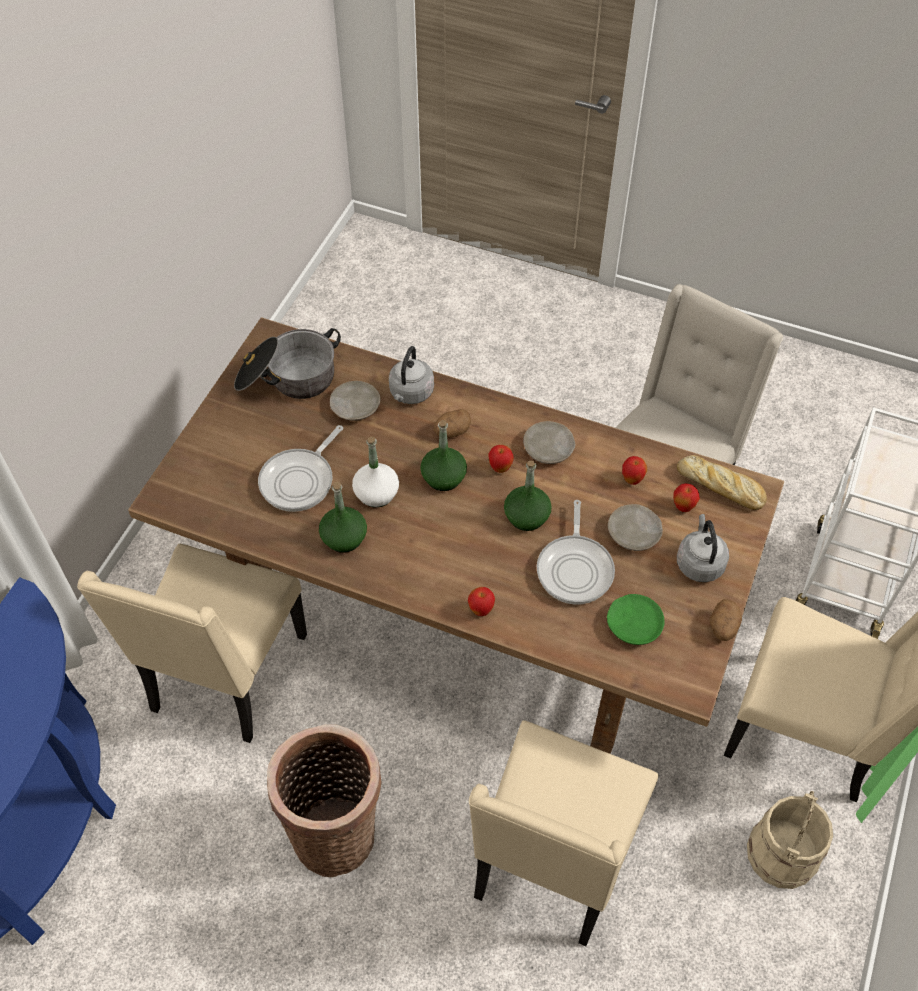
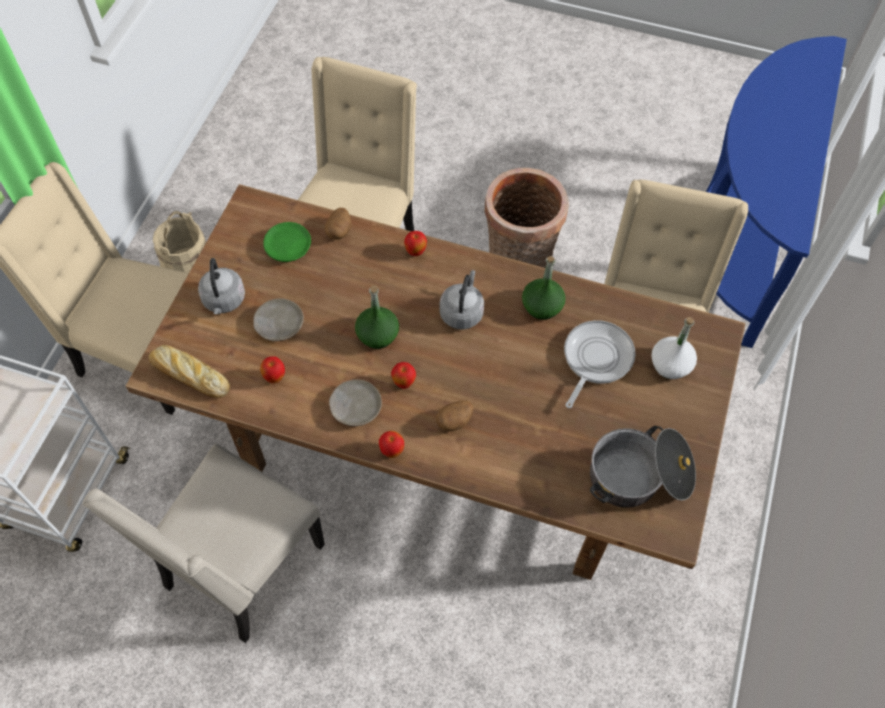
camera: 175 degrees right, 5 degrees up
(355, 406) = (559, 445): beige plate -> none
(376, 493) = (520, 350): white bottle -> white bottle (670, 365)
(410, 393) = (503, 465): grey kettle -> grey kettle (462, 312)
(443, 477) = (458, 369): green bottle -> none
(575, 568) = (335, 290): frying pan -> none
(683, 507) = (229, 352): apple -> apple (392, 451)
(723, 627) = (214, 248): potato -> potato (339, 230)

